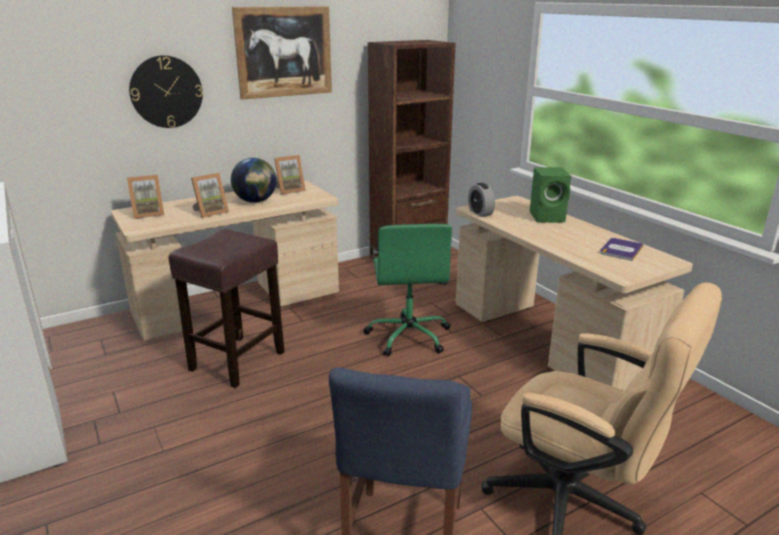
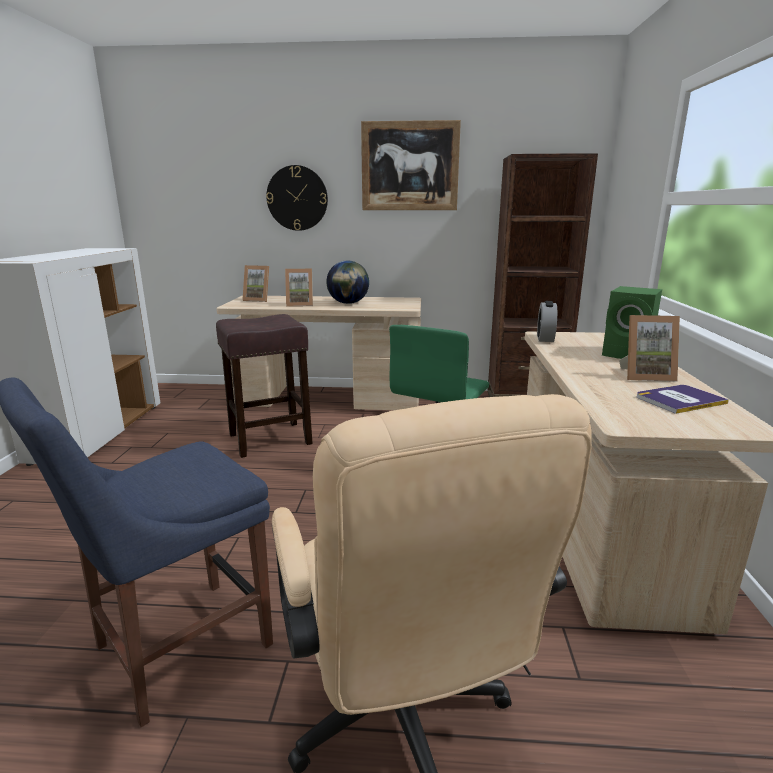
camera: 35 degrees right, 5 degrees down
(289, 190) = (390, 301): picture frame -> picture frame (645, 376)

